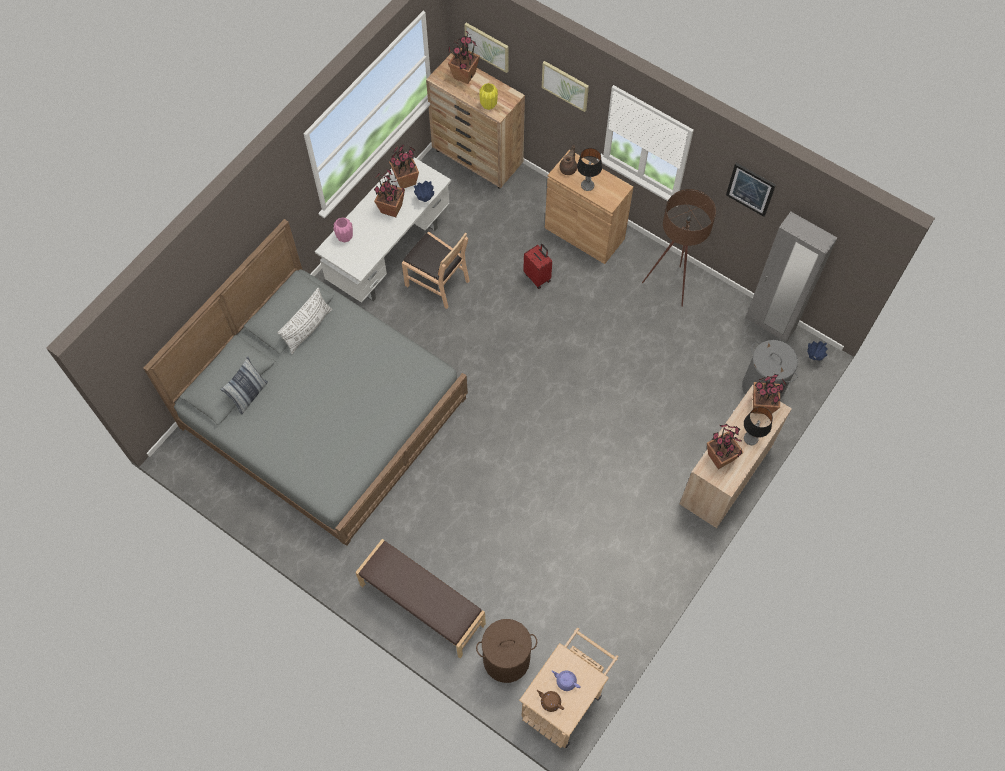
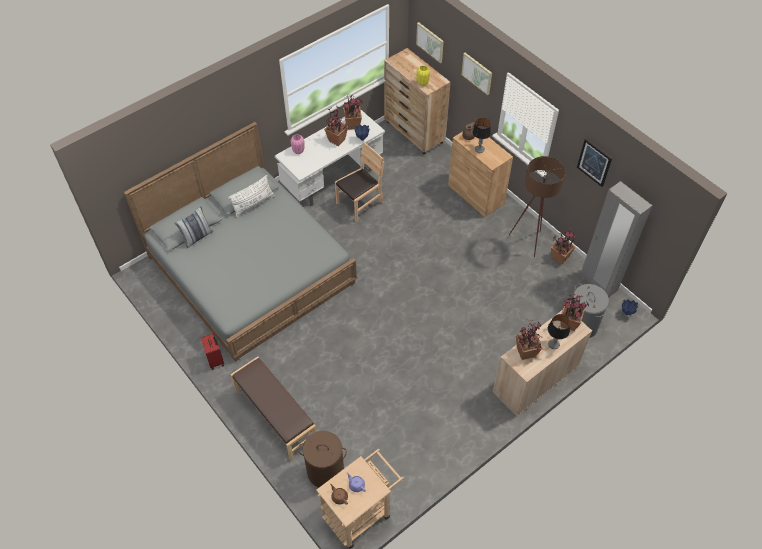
camera: 15 degrees right, 10 degrees down
(437, 282) = (360, 203): brown chair -> brown chair turned 90 degrees counterclockwise
(464, 75) = (411, 62): potted plant -> potted plant (559, 257)
(538, 277) = (433, 215): red suitcase -> red suitcase (216, 360)

